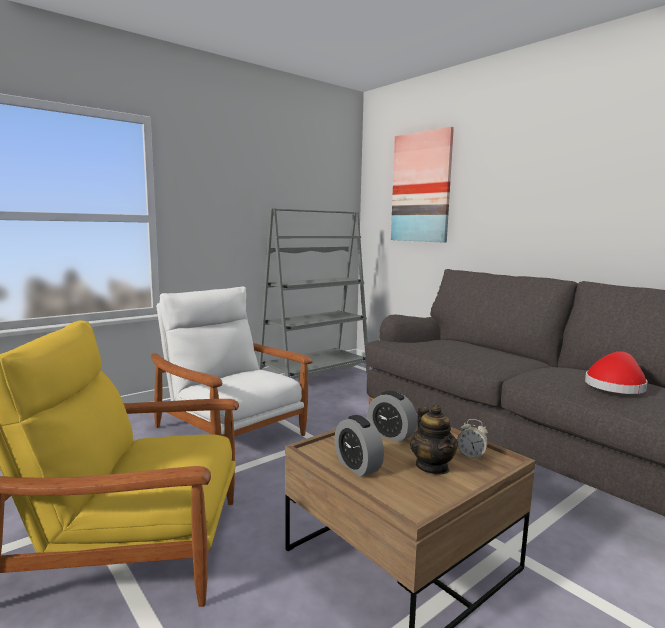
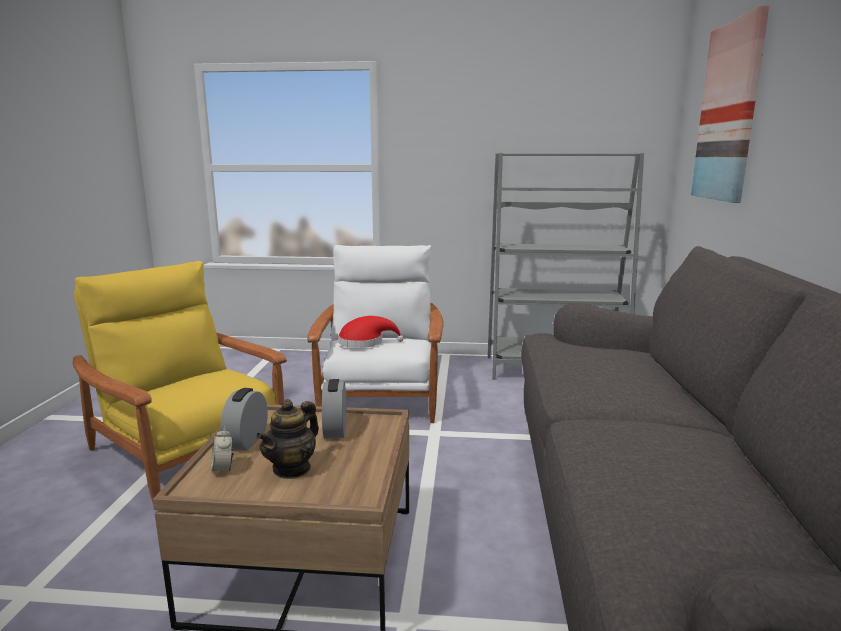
camera: 45 degrees right, 5 degrees up
(471, 456) = (347, 478): alarm clock -> alarm clock (223, 469)
(615, 385) = (657, 478): red hat -> red hat (365, 342)

